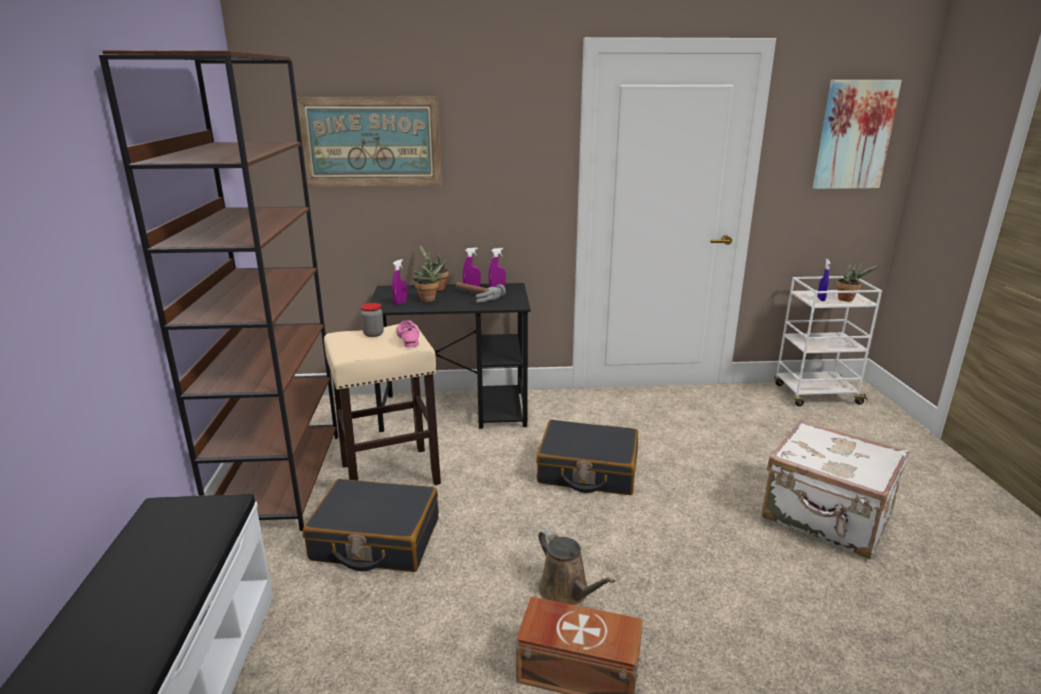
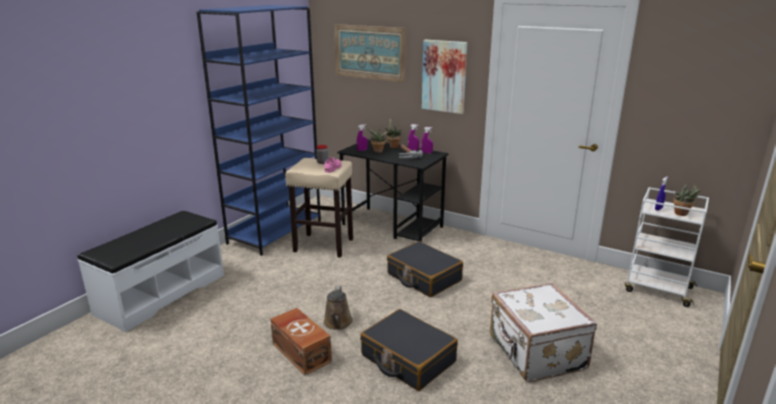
camera: 35 degrees right, 0 degrees up
(280, 479) = (275, 231): brown bookcase -> blue bookcase
(375, 540) = (284, 270): black suitcase -> black suitcase (407, 359)
(854, 135) = (713, 77): picture -> picture (444, 76)

